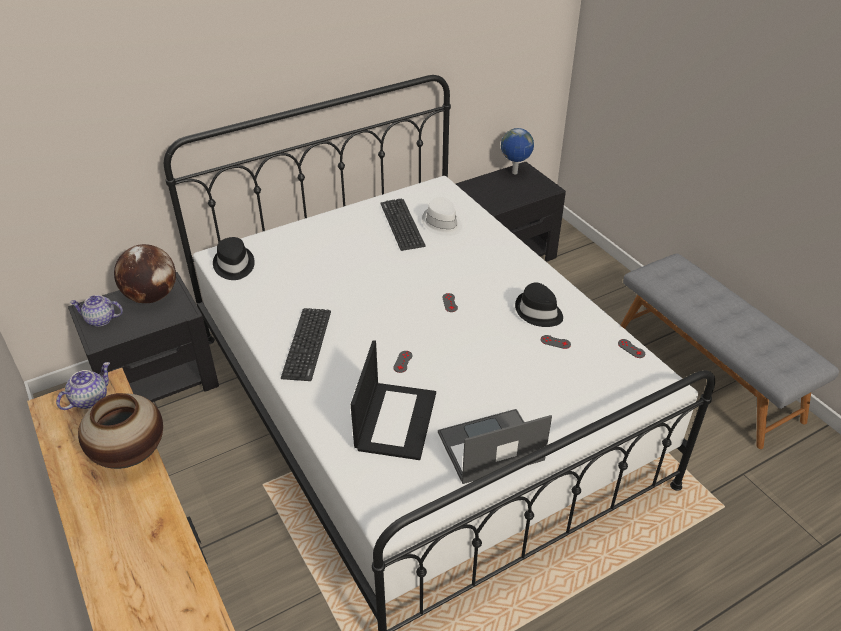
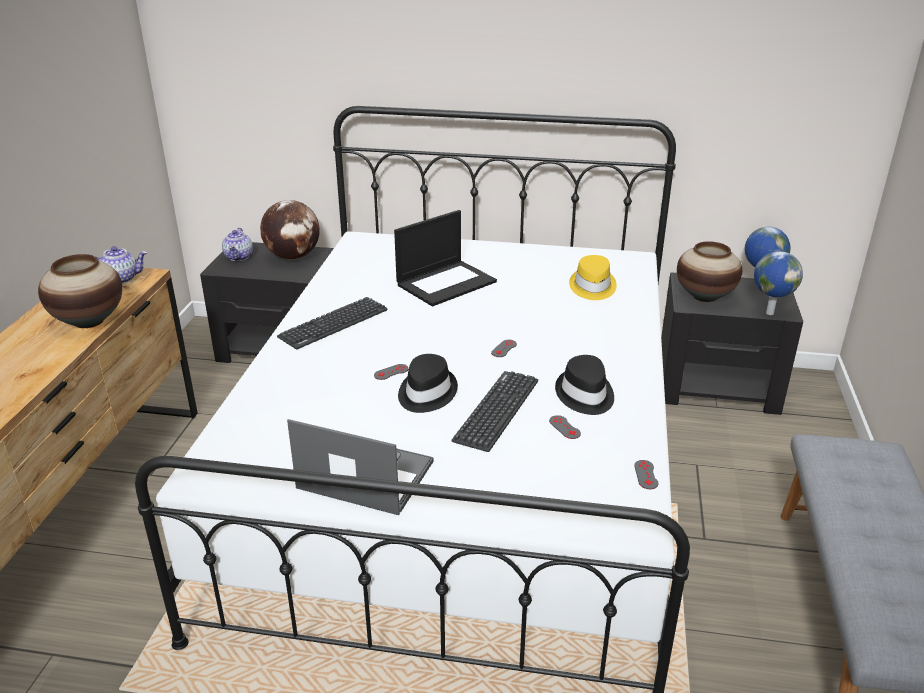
camera: 40 degrees right, 10 degrees down
(100, 320) = (239, 257): teapot -> teapot turned 135 degrees counterclockwise
(233, 265) = (362, 249): black hat -> black hat (426, 393)
(395, 420) = (318, 410): laptop -> laptop (446, 282)
(402, 225) = (550, 274): keyboard -> keyboard (497, 410)
(442, 223) = (592, 287): white hat -> yellow hat
(494, 196) = (705, 297): none -> vase
(541, 192) = (769, 312): none -> globe

